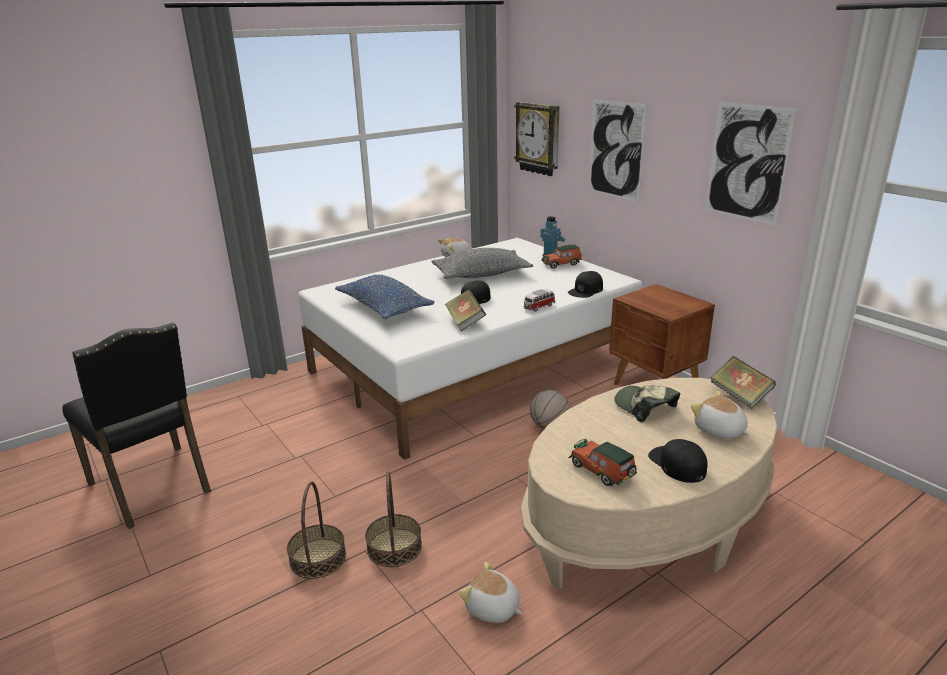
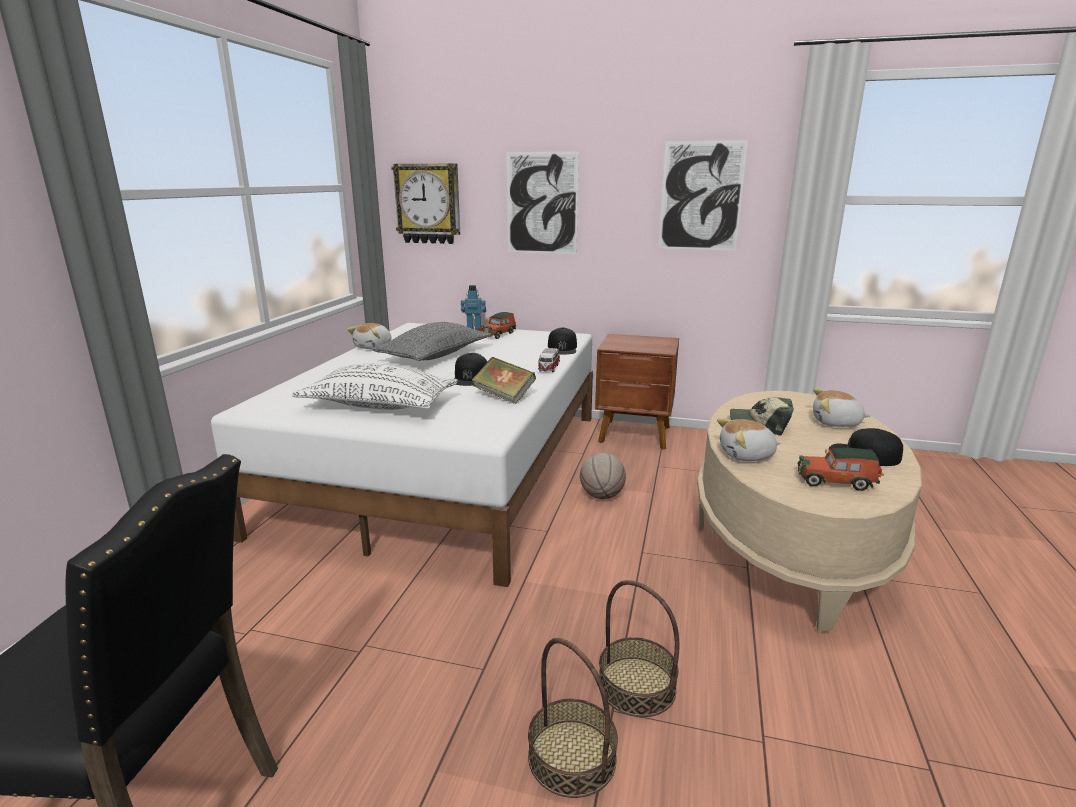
camera: 40 degrees left, 5 degrees down
(384, 308) = (379, 405): blue pillow -> white pillow
(492, 609) = (813, 687): plush toy -> plush toy (747, 455)
(739, 396) = (798, 397): book -> none

